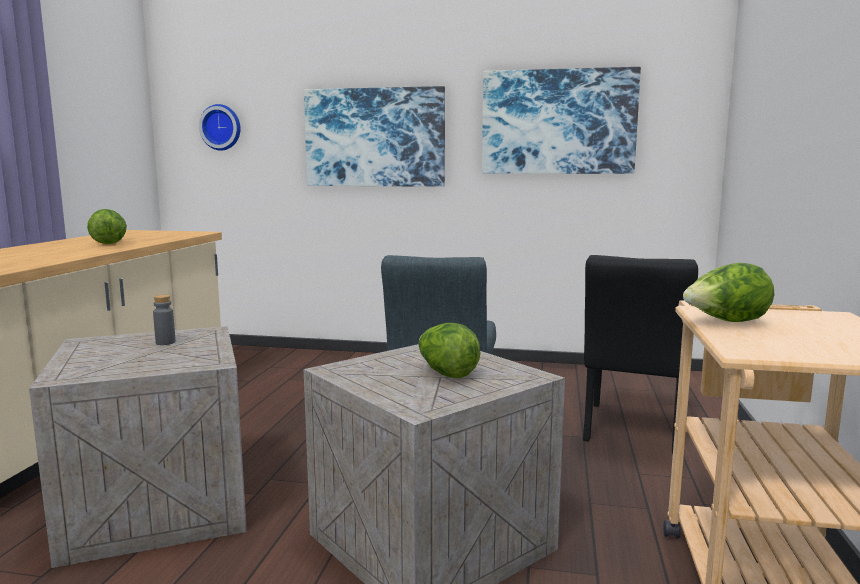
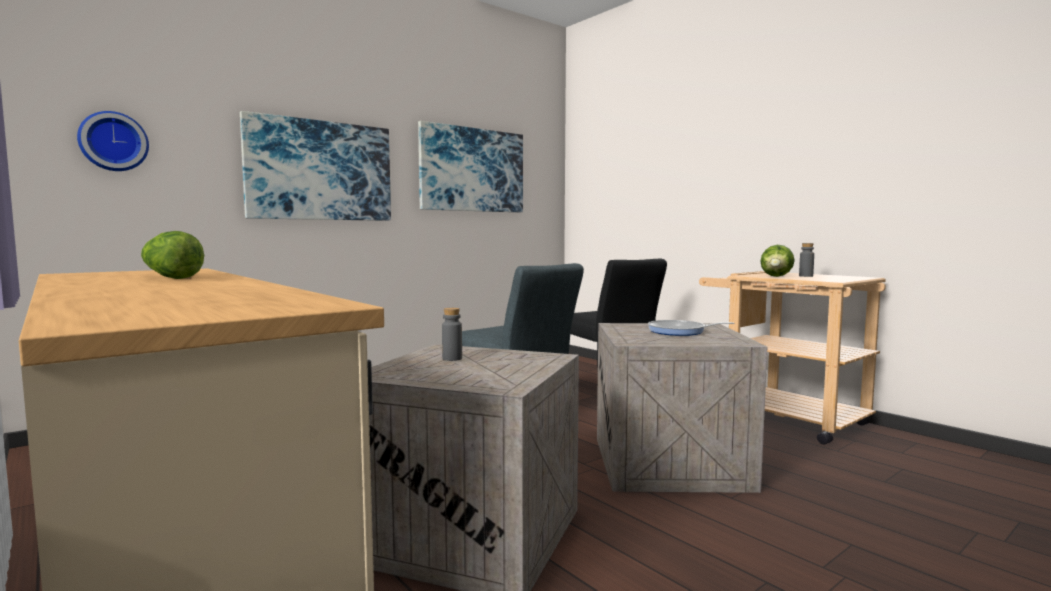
camera: 50 degrees left, 5 degrees down
(446, 373) = (680, 331): lettuce -> frying pan
(803, 331) = (806, 276): none -> grey bottle

